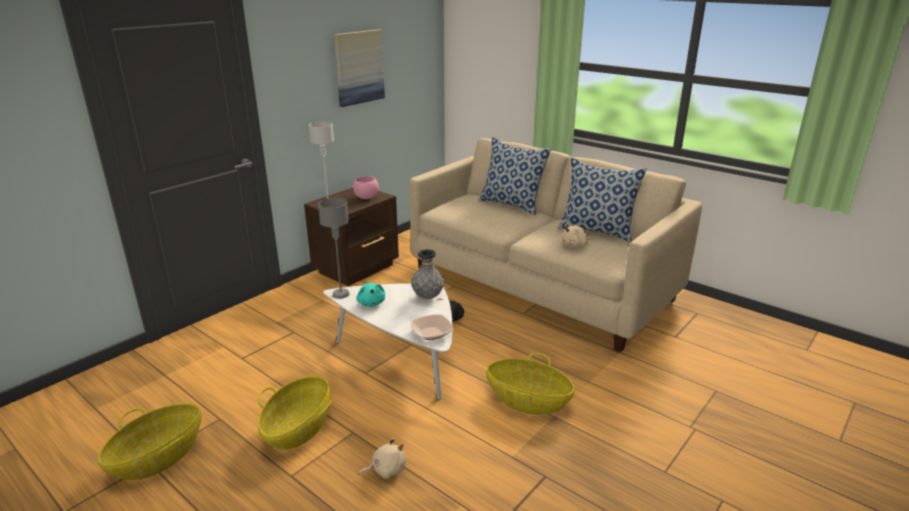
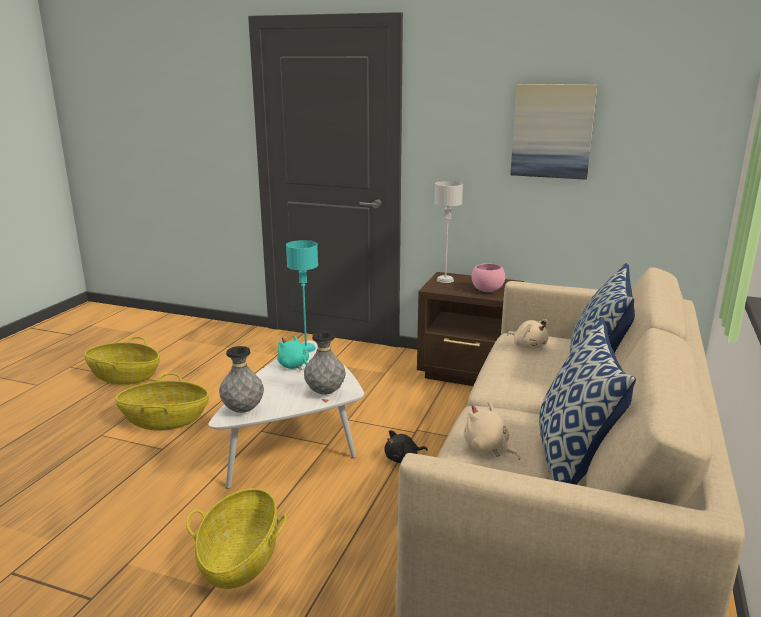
camera: 70 degrees right, 5 degrees down
(341, 294) = (305, 348): grey table lamp -> turquoise table lamp
(371, 303) = (295, 366): turquoise plush toy -> turquoise plush toy turned 75 degrees clockwise
(386, 469) = (107, 481): beige plush toy -> beige plush toy (528, 346)
(431, 333) = (243, 410): bowl -> grey vase

